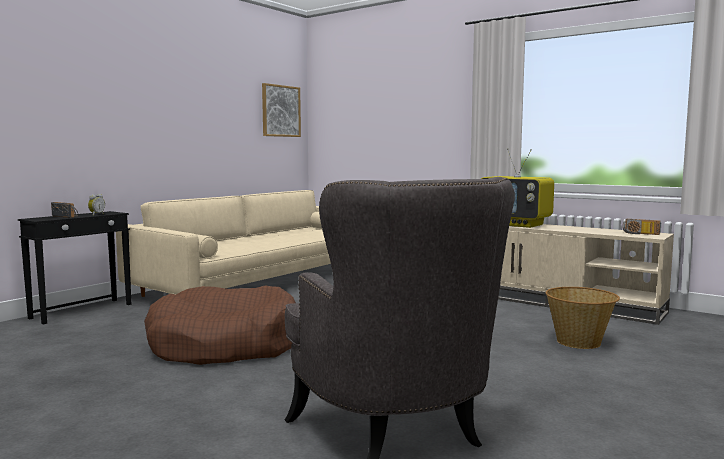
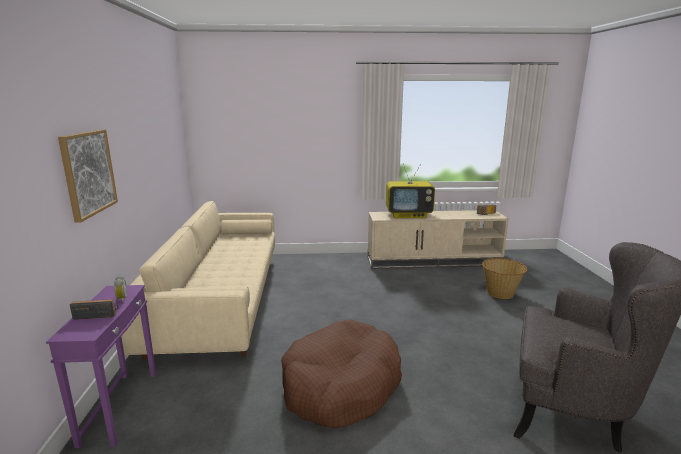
camera: 40 degrees left, 10 degrees up
(82, 311) = (121, 406): black side table -> purple side table
(280, 111) = (174, 129): picture -> picture (88, 173)

